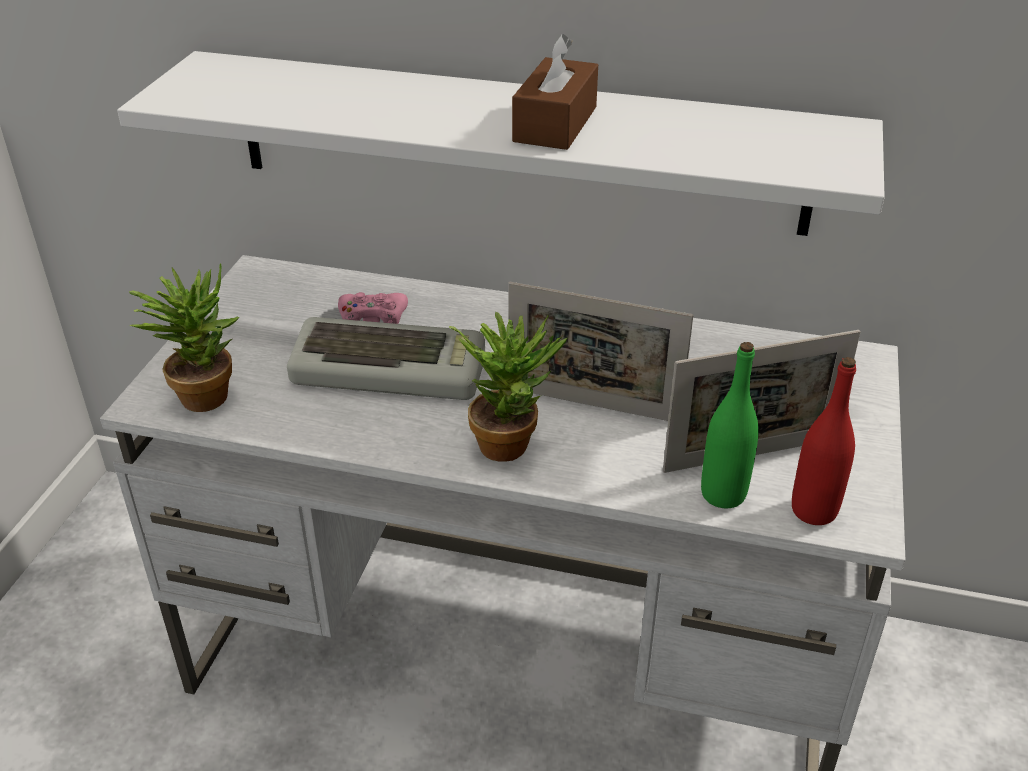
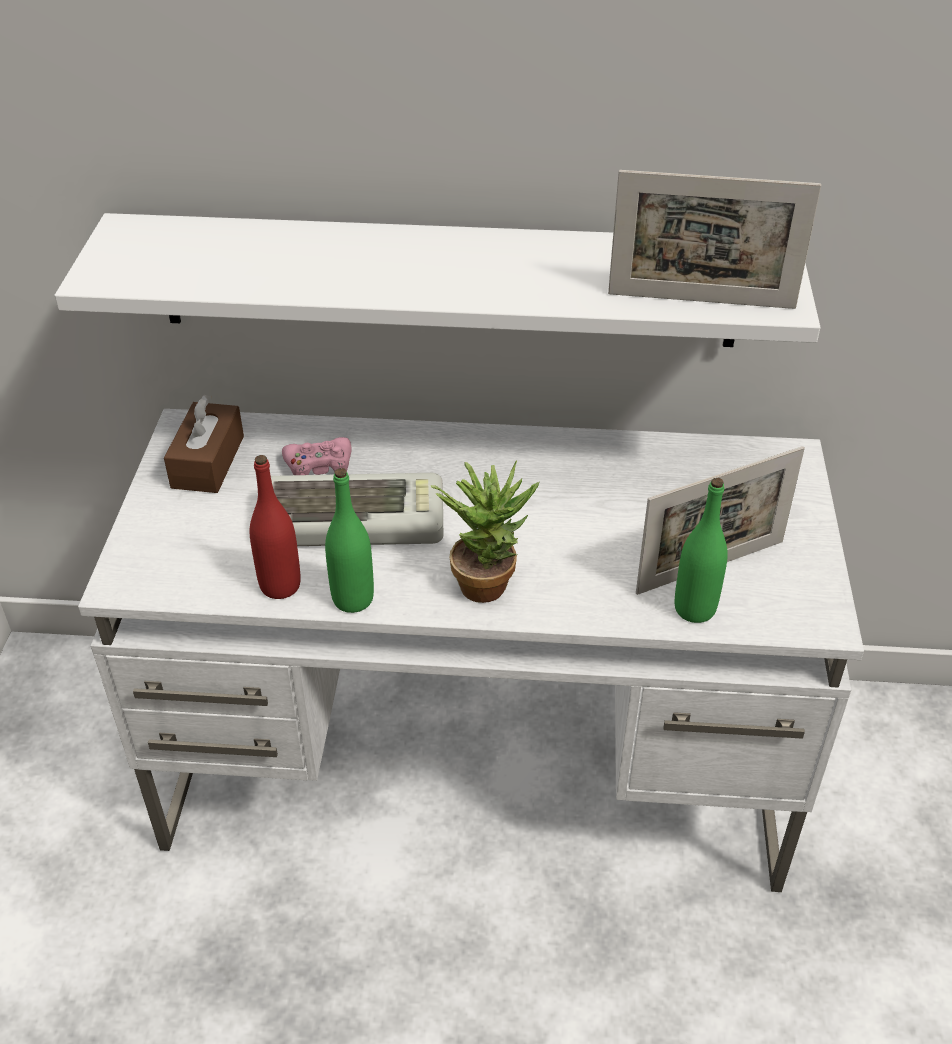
camera: 10 degrees left, 5 degrees up
(203, 392) = (173, 565): potted plant -> none
(367, 442) = (353, 599): none -> green bottle
(555, 124) = (500, 273): brown tissue box -> brown tissue box (208, 462)
(593, 405) = (555, 533): picture frame -> picture frame (701, 300)
(814, 510) = (777, 614): red bottle -> red bottle (280, 586)

